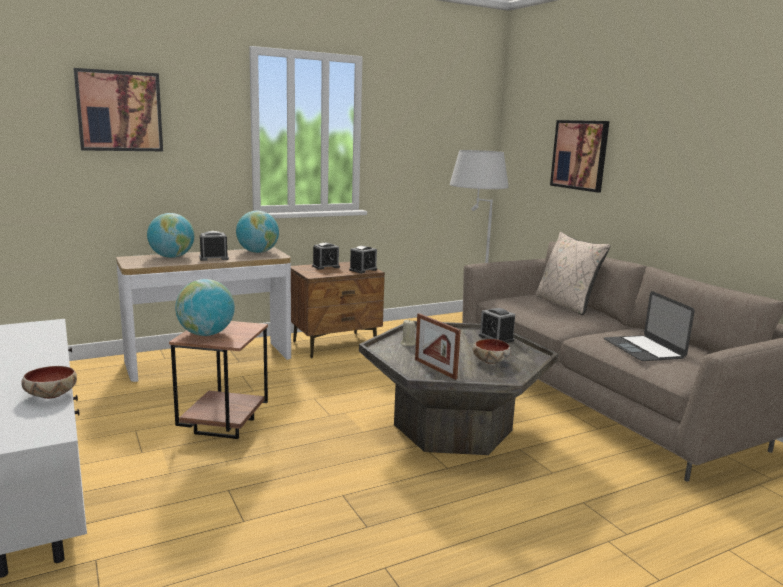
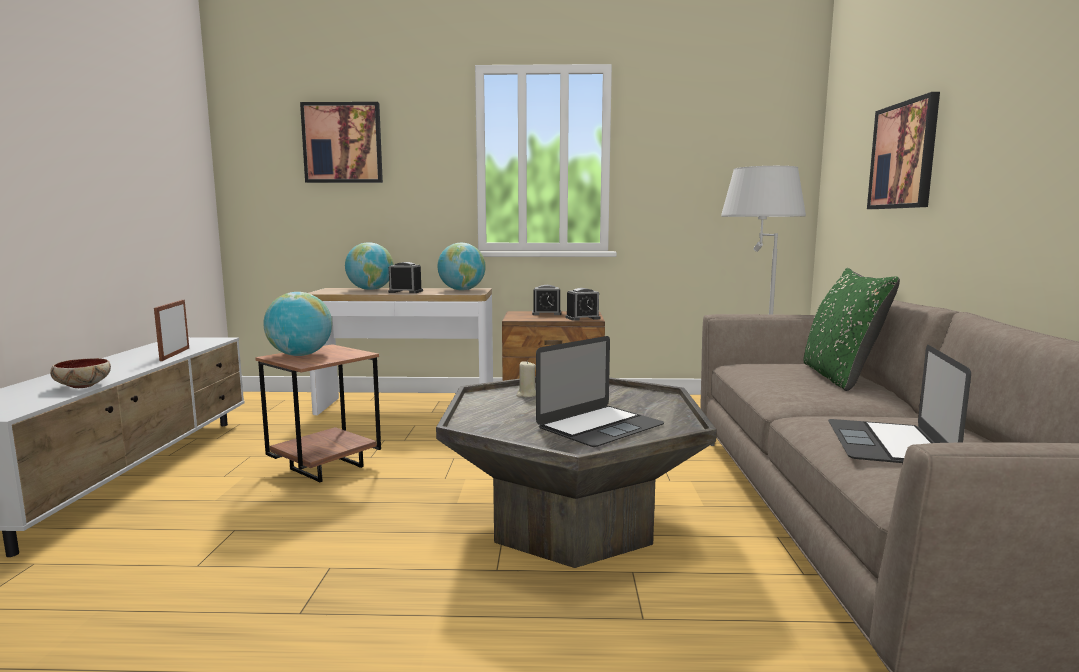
camera: 30 degrees right, 5 degrees down
(435, 369) = (506, 423): picture frame -> picture frame (175, 354)
(490, 361) = (600, 426): bowl -> laptop
(496, 338) = (660, 403): alarm clock -> none
(565, 304) = (839, 377): beige pillow -> green pillow

